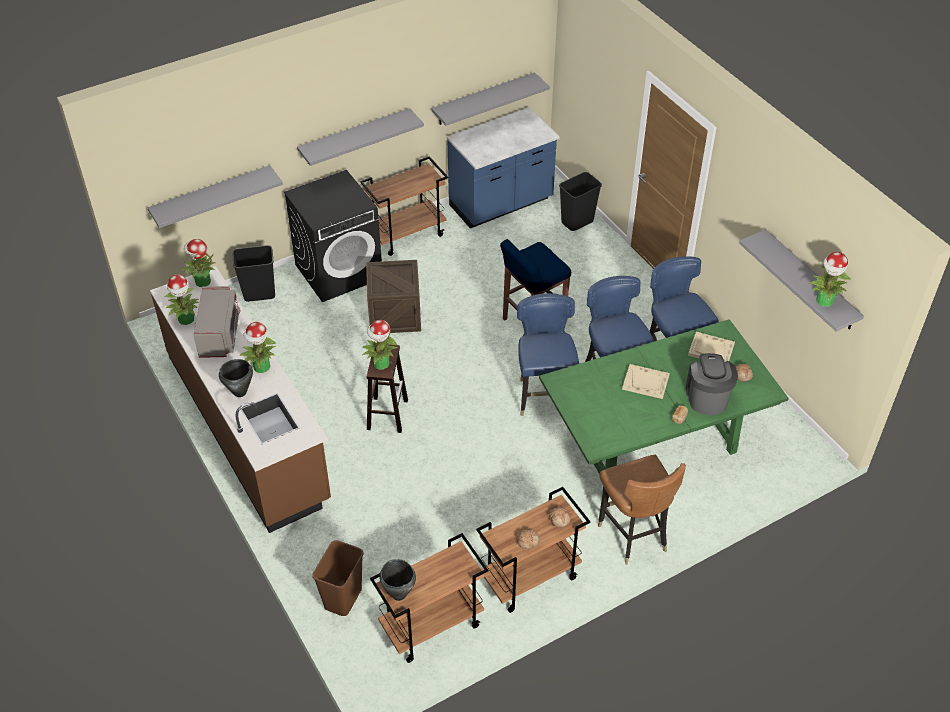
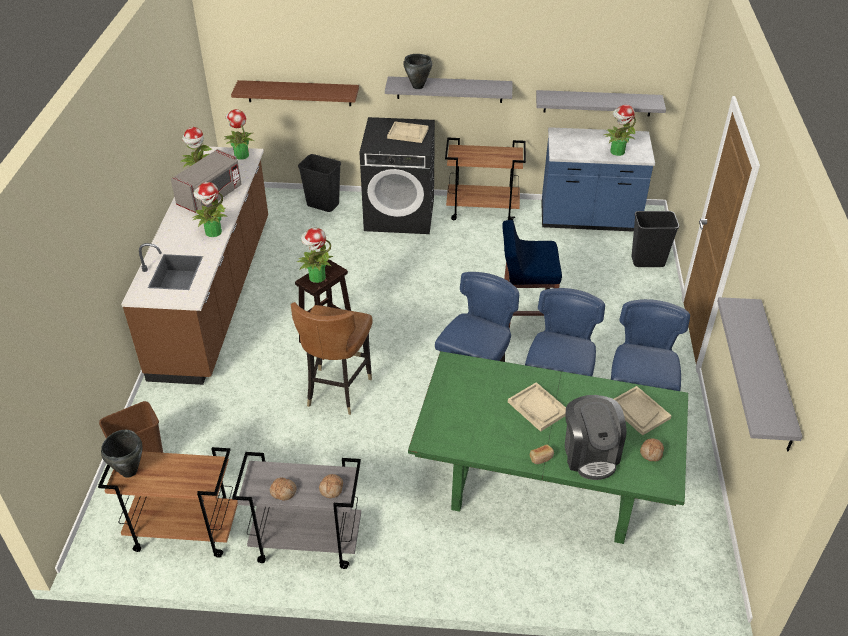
camera: 35 degrees right, 5 degrees down
(211, 195) = (299, 93): grey shelf -> brown shelf
(240, 392) = (177, 243): black cooking pot -> black cooking pot (418, 86)
(337, 193) = (407, 133): none -> beige tray
(395, 314) = (411, 265): crate -> none
(529, 579) = (306, 543): brown cart -> grey cart
(633, 535) = (440, 562): brown chair -> brown chair (337, 390)
(707, 397) = (590, 454): coffee machine -> coffee machine turned 135 degrees clockwise
(824, 301) = (764, 399): potted plant -> potted plant (617, 152)

